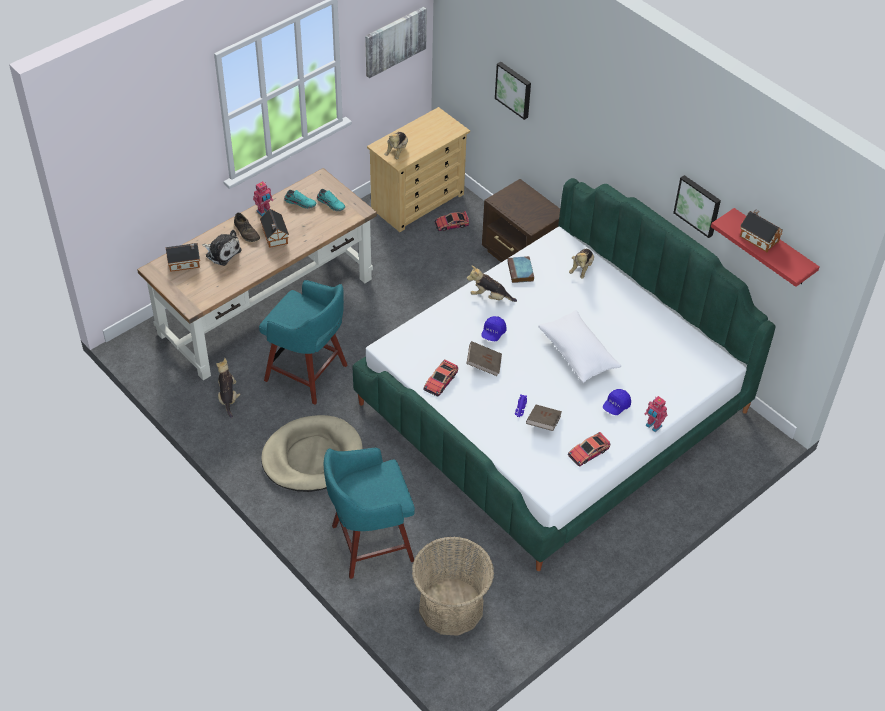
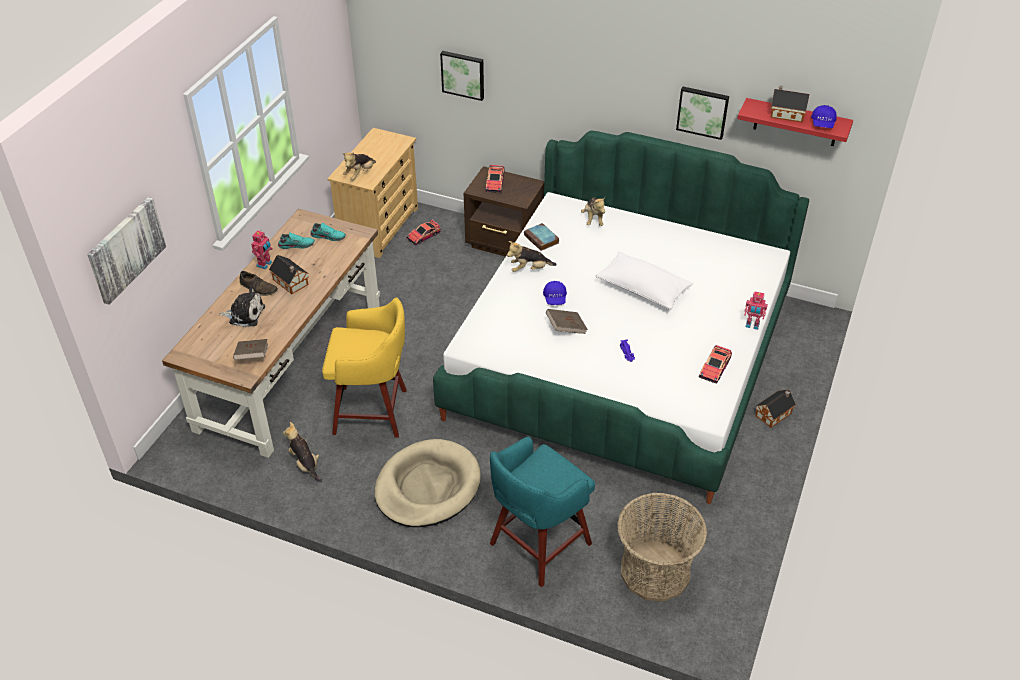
camera: 25 degrees left, 5 degrees down
(185, 262) = (211, 337): toy house -> toy house (774, 414)
(308, 374) = (373, 412): turquoise stool -> yellow stool
(394, 41) = (326, 63): picture -> picture (126, 249)
(397, 151) = (360, 174): plush toy -> plush toy turned 45 degrees clockwise
(440, 381) = (537, 357): toy car -> toy car (495, 183)
(543, 423) = (656, 359): brown book -> brown book (252, 356)
(616, 406) = (708, 320): blue cap -> blue cap (822, 124)

